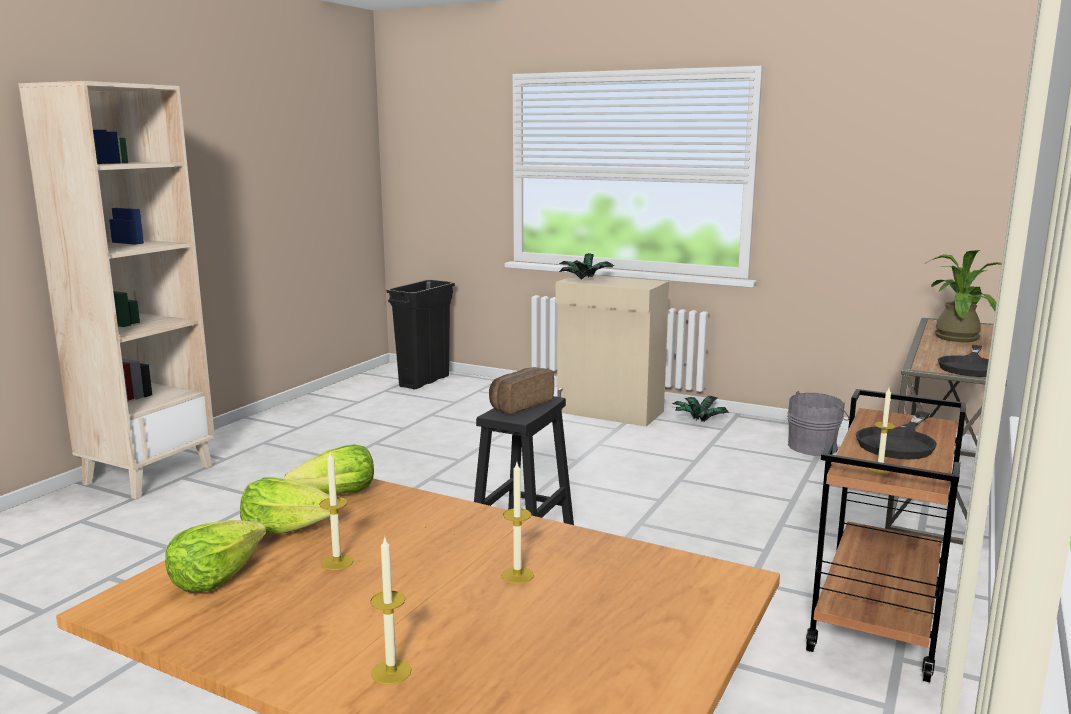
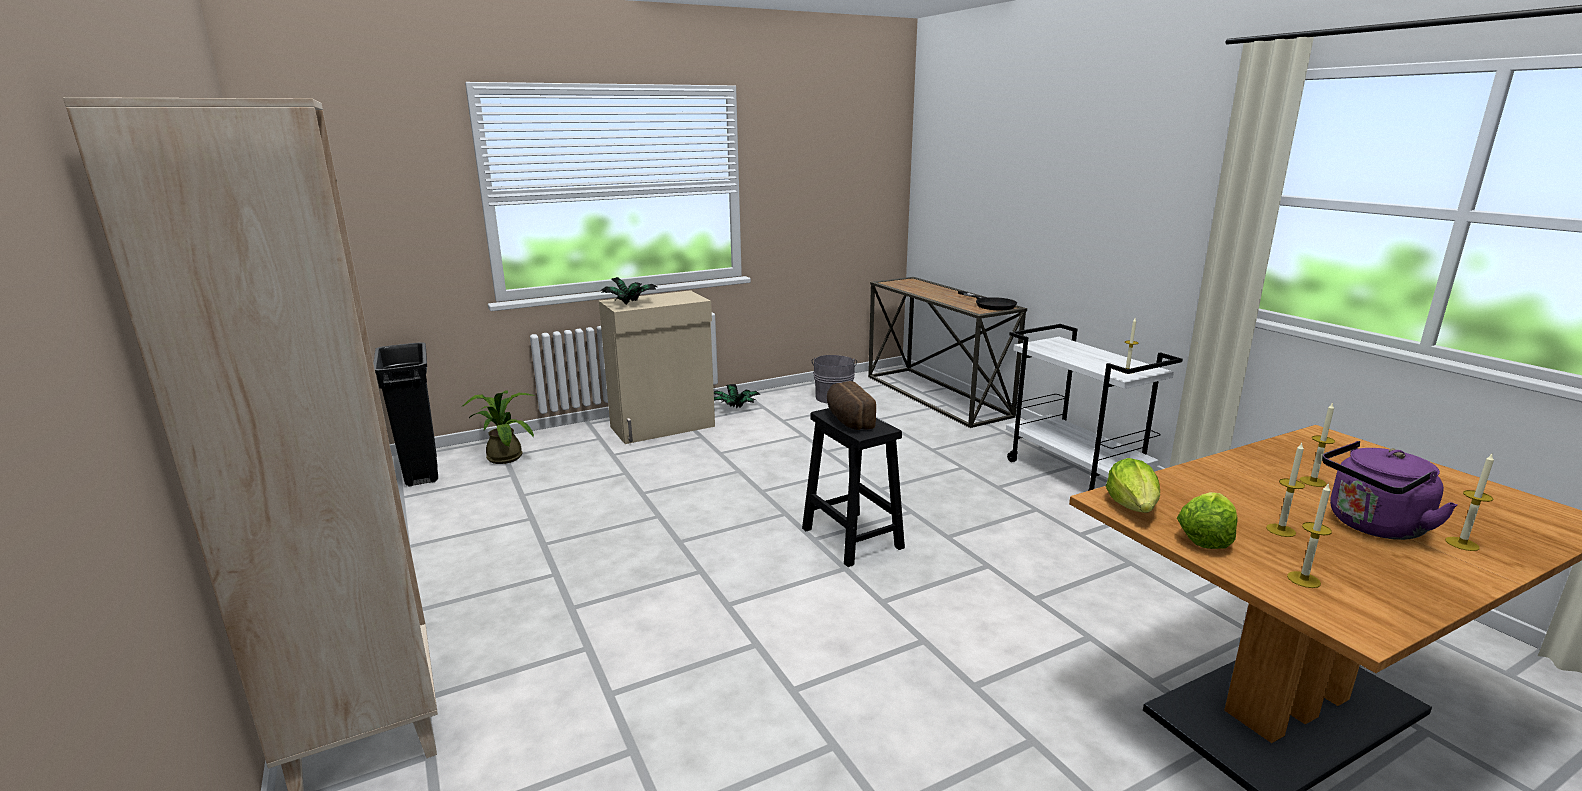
camera: 55 degrees left, 5 degrees up
(215, 577) = (1303, 579): lettuce -> candle
(396, 613) = (1372, 526): none -> purple kettle
(878, 623) = (1075, 474): brown cart -> white cart
(899, 442) = (1085, 355): black frying pan -> none
(957, 337) = (925, 289): potted plant -> potted plant (504, 456)

